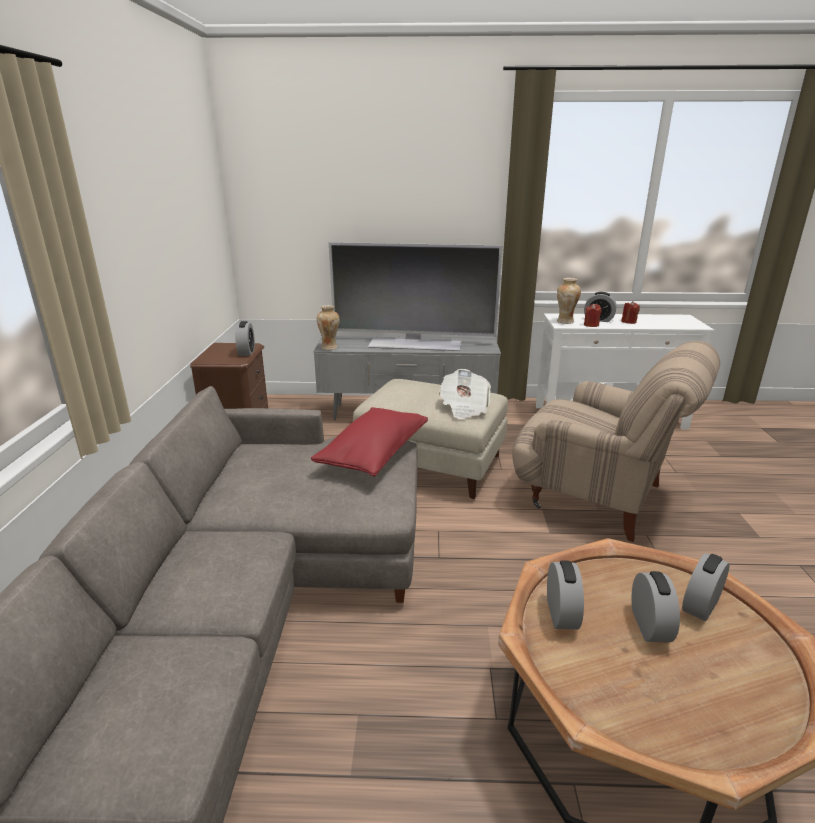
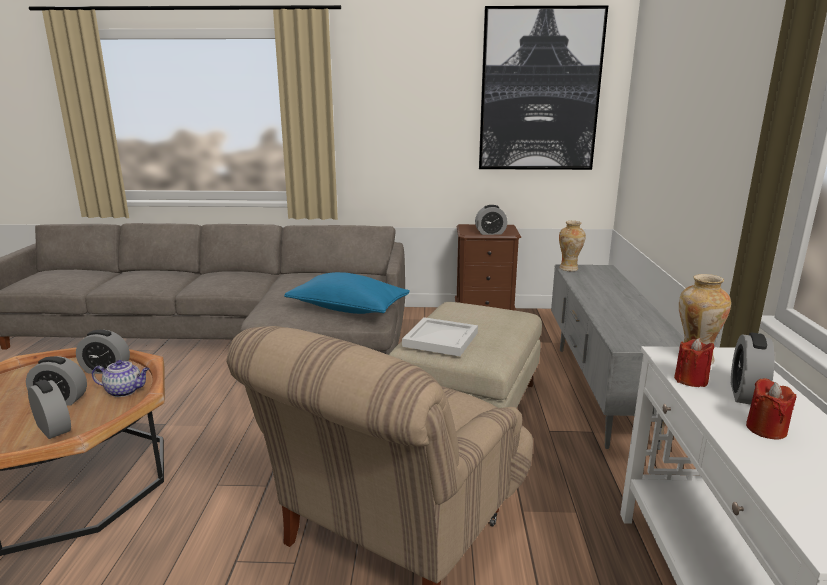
camera: 90 degrees right, 5 degrees down
(192, 191) = (539, 91): none -> picture
(373, 454) = (348, 309): red pillow -> blue pillow
(415, 344) = (613, 303): television -> none
(464, 407) = (439, 339): newspaper -> white tray
(603, 577) = (125, 391): none -> teapot

